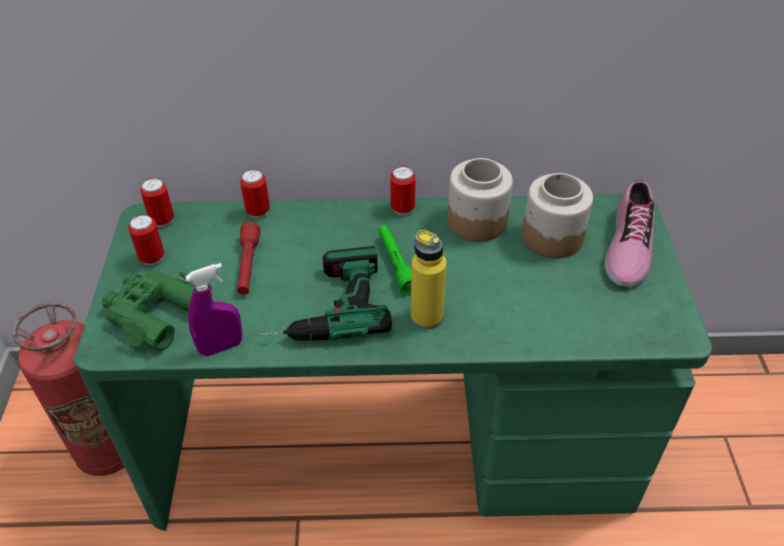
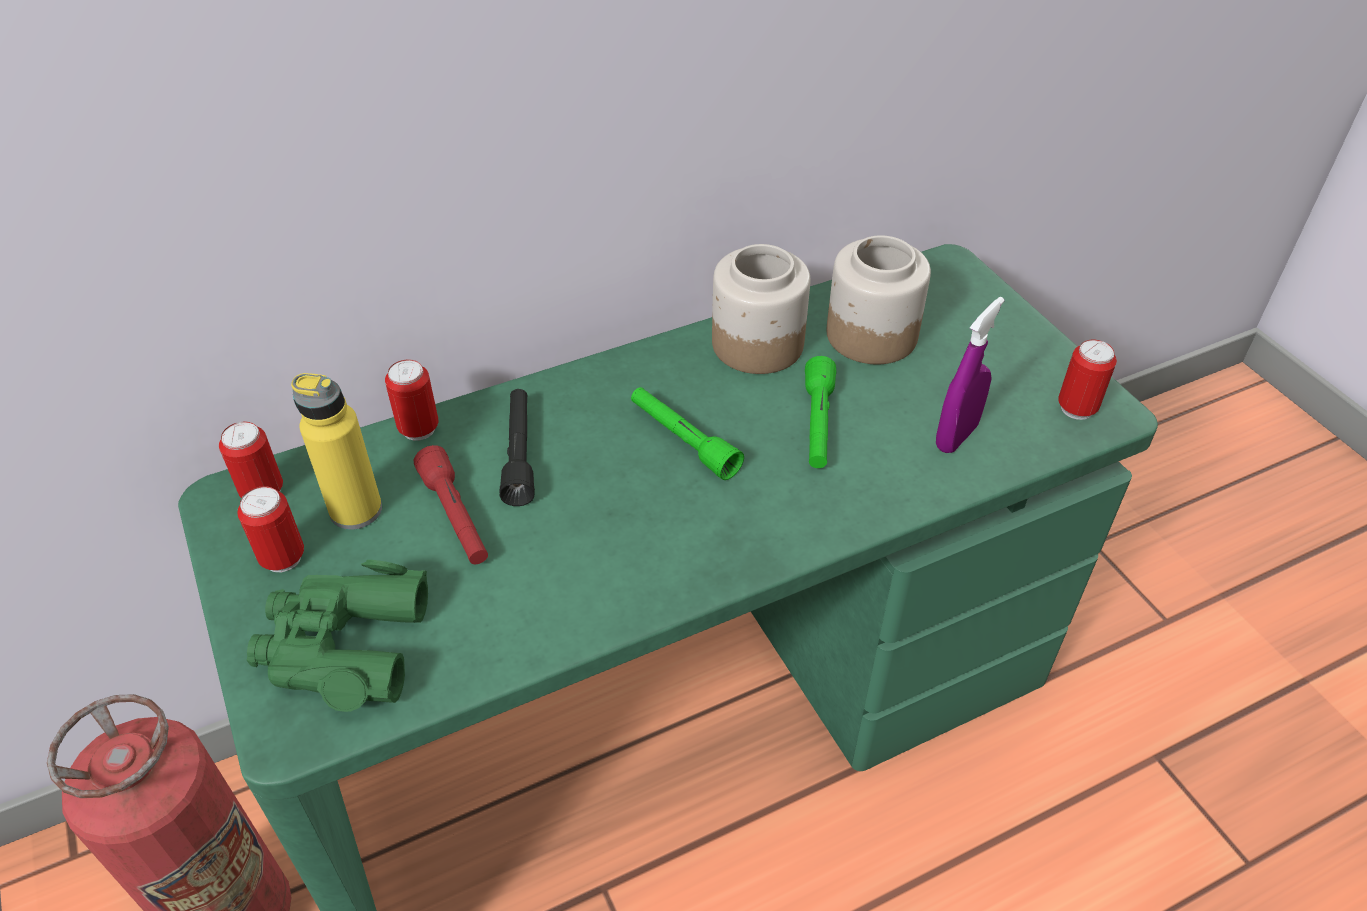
camera: 25 degrees left, 0 degrees up
(221, 347) = (492, 658): purple spray bottle -> purple spray bottle (956, 436)
(301, 242) = (519, 454): none -> black flashlight
(323, 305) = (614, 537): power drill -> none
(402, 208) = (640, 357): can -> can (1076, 408)
(426, 317) = (775, 502): yellow bottle -> yellow bottle (356, 510)
(482, 280) = (817, 424): none -> green flashlight
(627, 245) = (972, 317): shoe -> none

